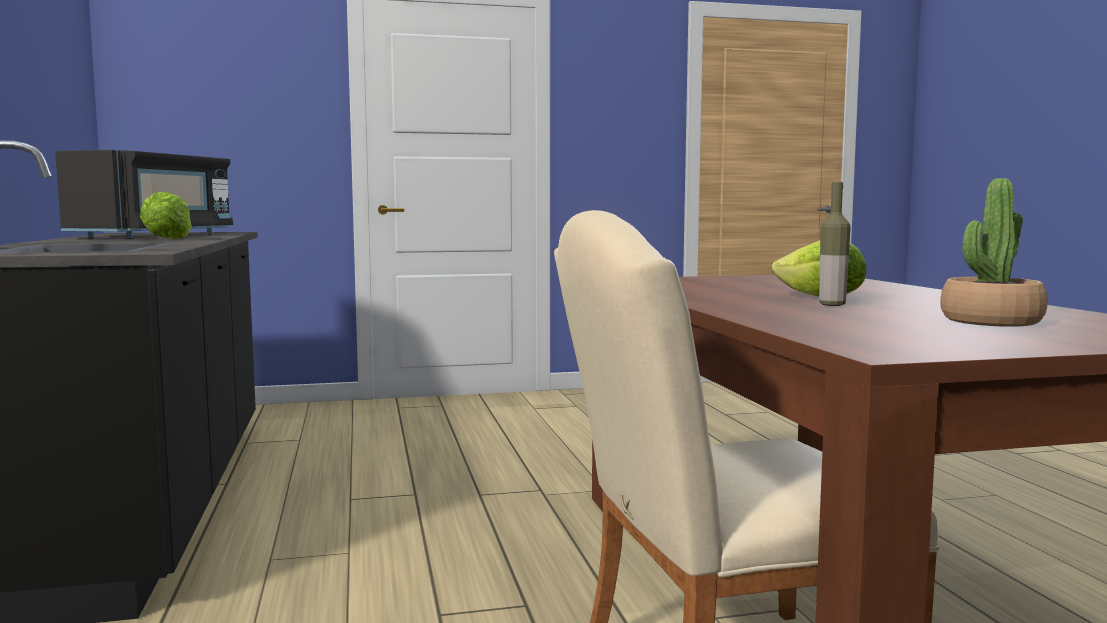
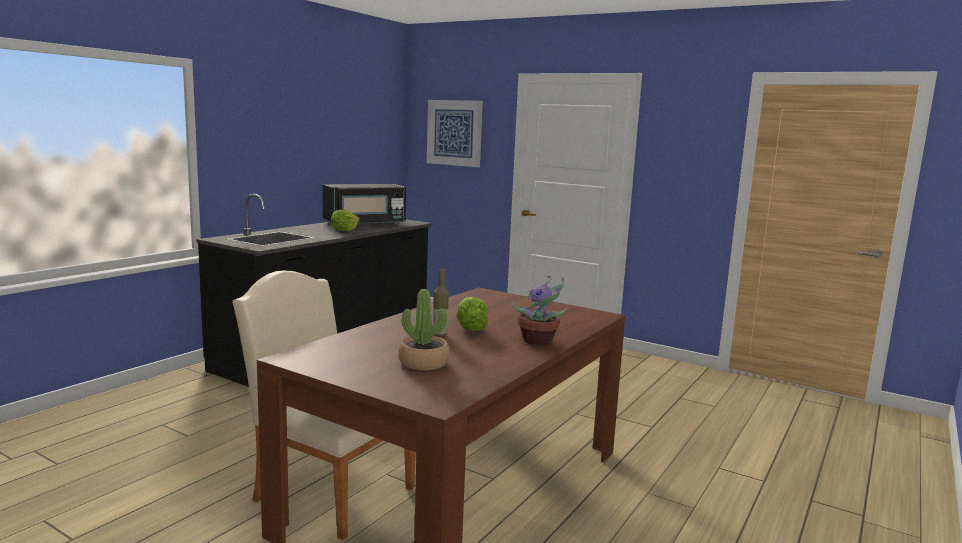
camera: 45 degrees right, 5 degrees up
(219, 80) = (454, 133): none -> picture
(919, 293) = (539, 341): none -> potted plant

